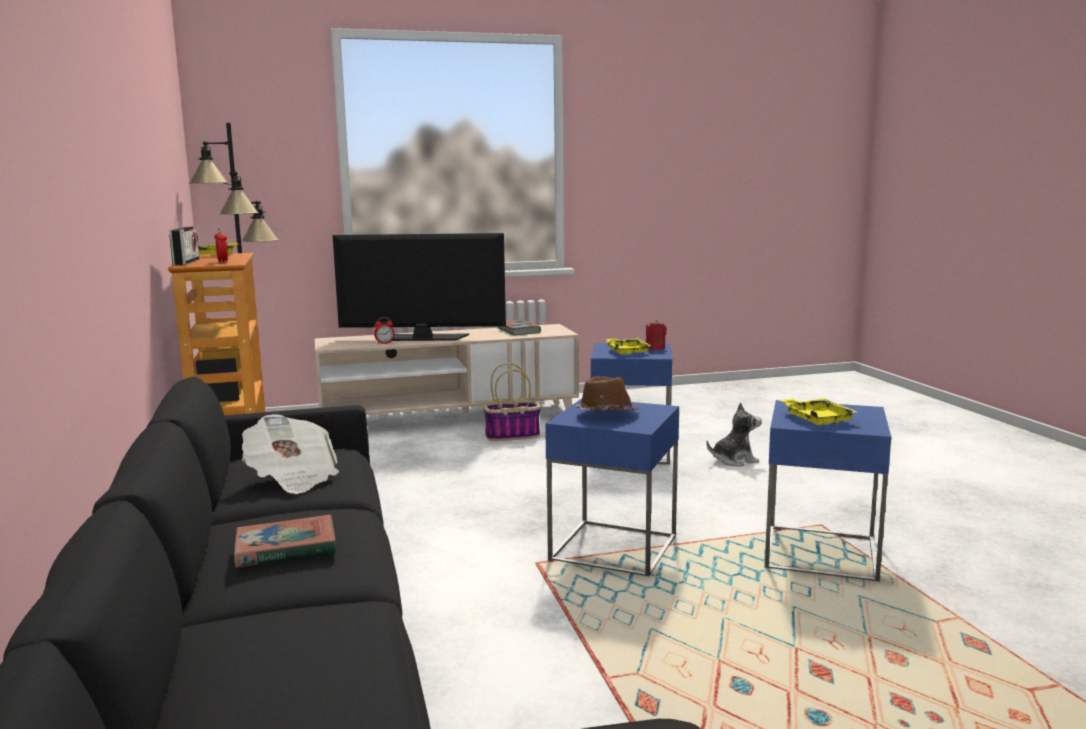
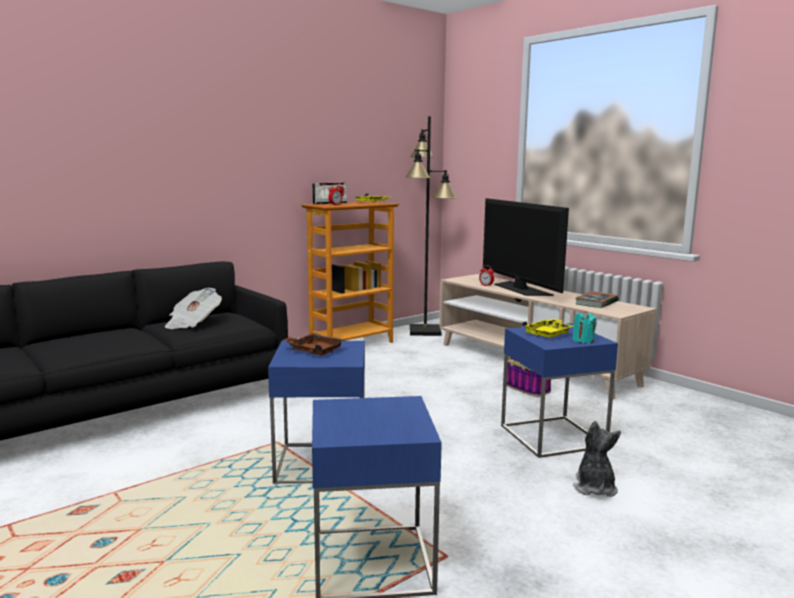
camera: 65 degrees right, 0 degrees up
(286, 548) = (84, 339): book -> none
(606, 415) = (314, 351): brown hat -> brown tray
(655, 348) = (583, 340): red candle -> turquoise candle
(734, 460) = (594, 488): plush toy -> plush toy turned 135 degrees counterclockwise
(816, 419) = (355, 414): yellow tray -> none

